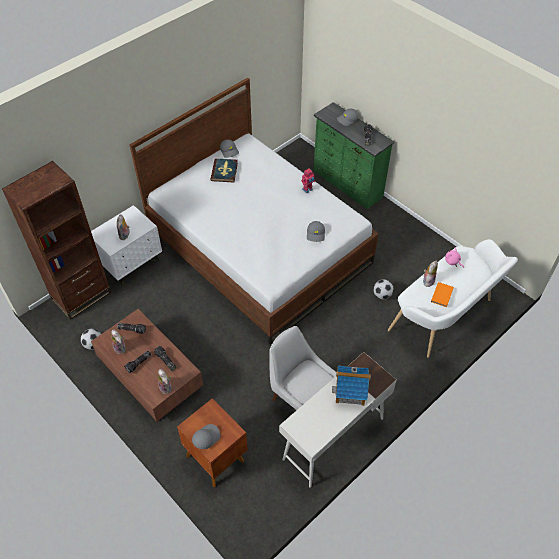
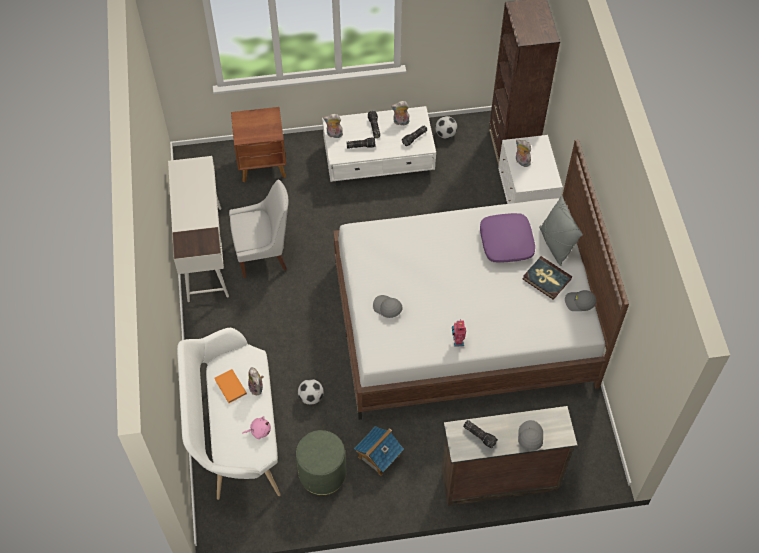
camera: 125 degrees right, 5 degrees up
(150, 374) = (379, 159): brown coffee table -> white coffee table
(193, 179) = (555, 244): none -> grey pillow
(206, 437) = (253, 119): grey cap -> none
(211, 202) = (507, 242): none -> purple pillow
(347, 184) = (498, 479): green dresser -> brown dresser
(350, 391) = (194, 219): toy house -> toy house (378, 456)
(422, 260) = (322, 473): none -> green ottoman

